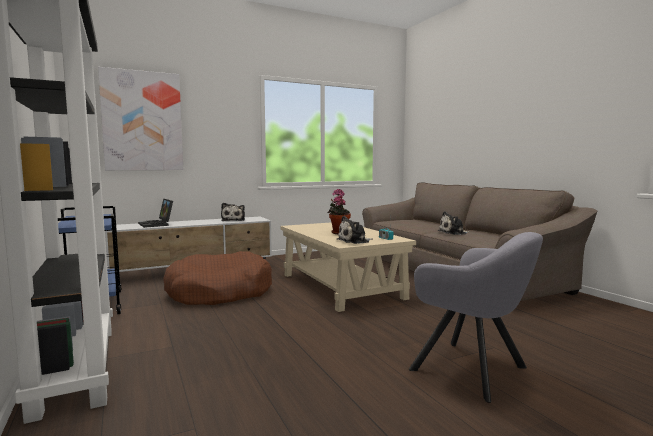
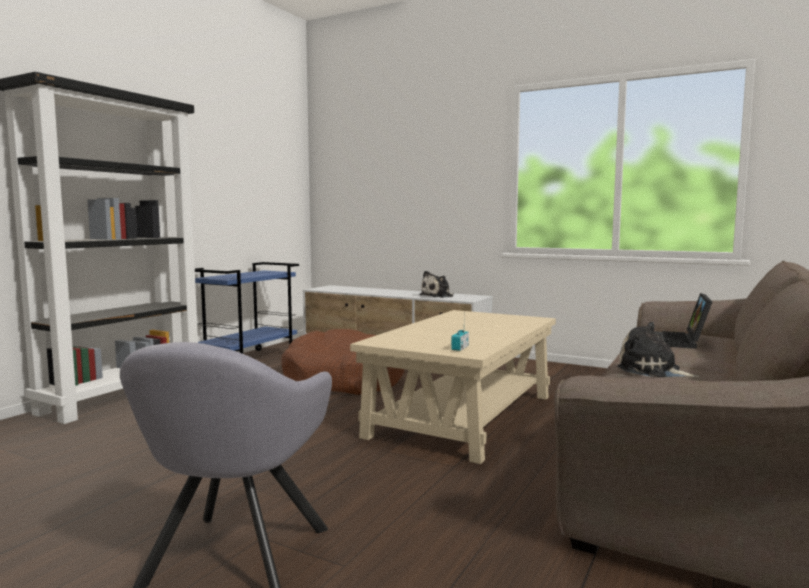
camera: 55 degrees right, 0 degrees up
(142, 121) = (374, 169): picture -> none
(157, 224) = (359, 290): laptop -> laptop (678, 342)
(338, 233) = (456, 329): potted plant -> none
(354, 241) = (409, 341): plush toy -> none

